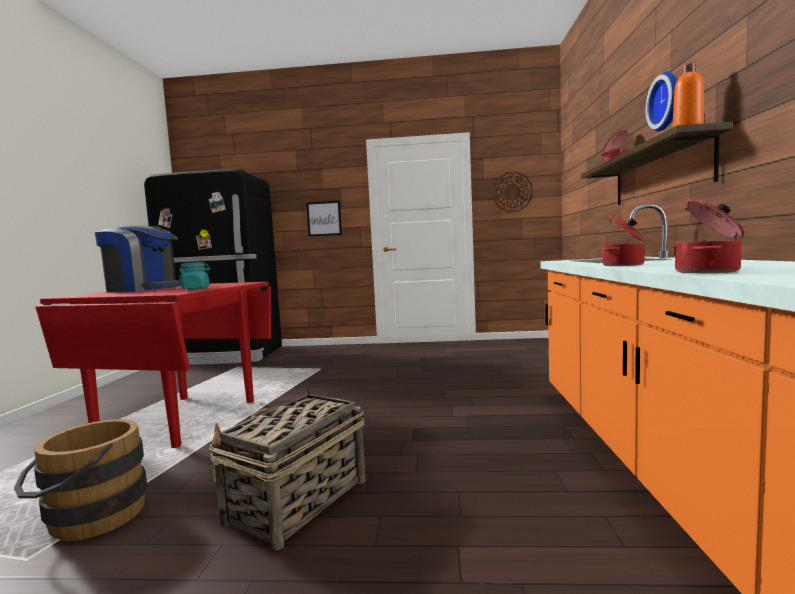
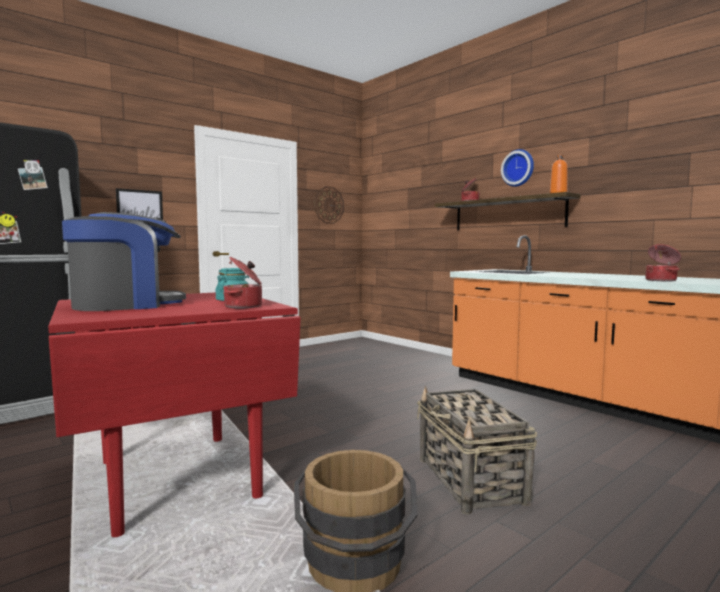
camera: 45 degrees left, 0 degrees up
(624, 265) = (569, 276): cooking pot -> cooking pot (244, 306)

